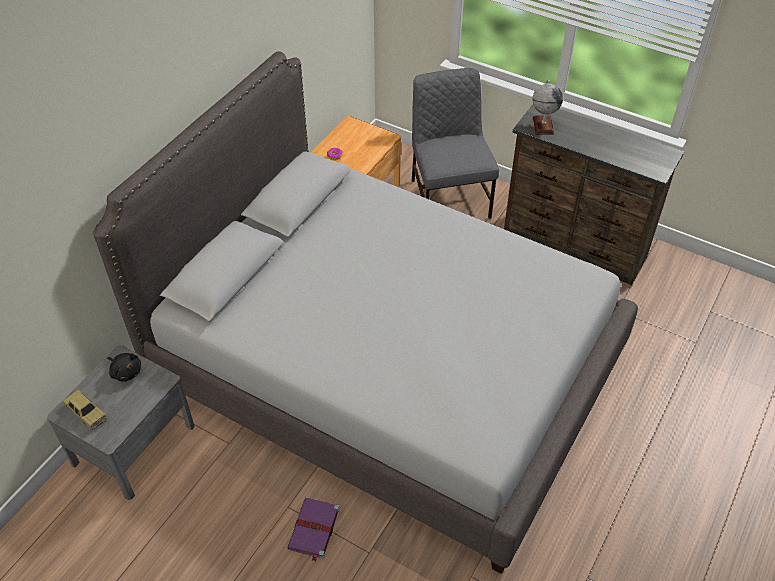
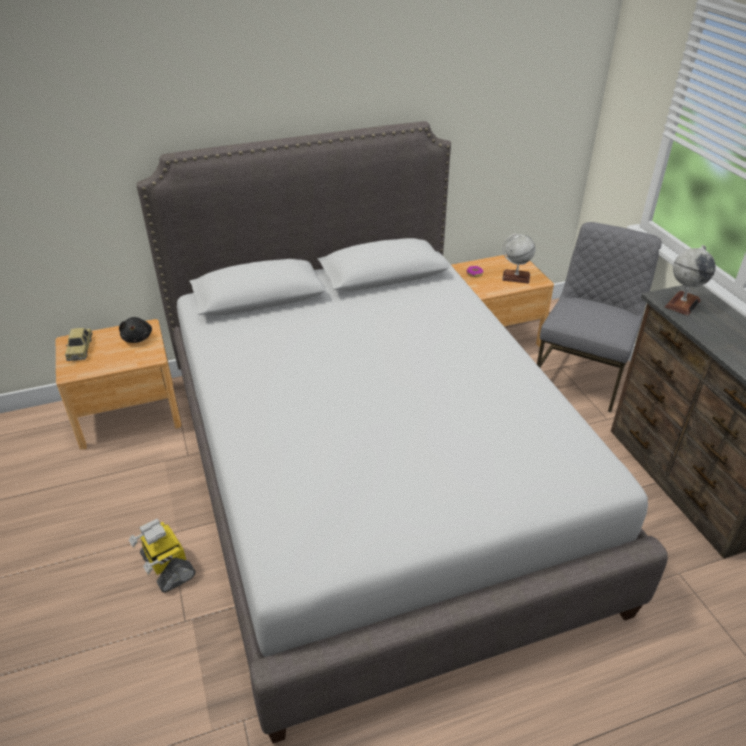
camera: 40 degrees right, 10 degrees down
(134, 444) = (128, 413): grey nightstand -> brown nightstand
(313, 530) = (167, 566): purple book -> toy robot
(368, 143) = (516, 277): none -> globe

